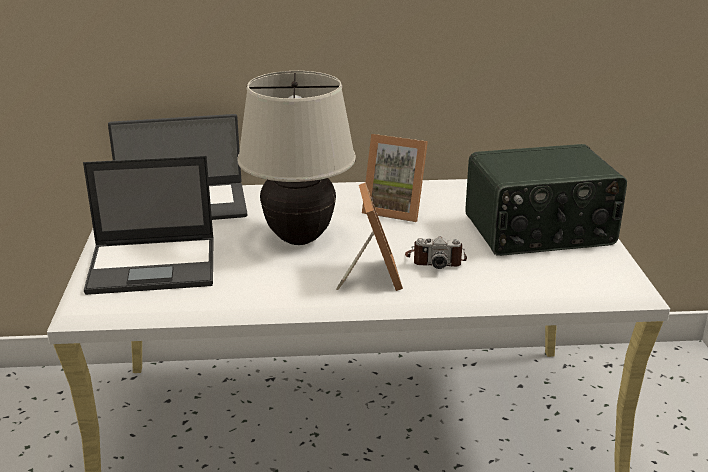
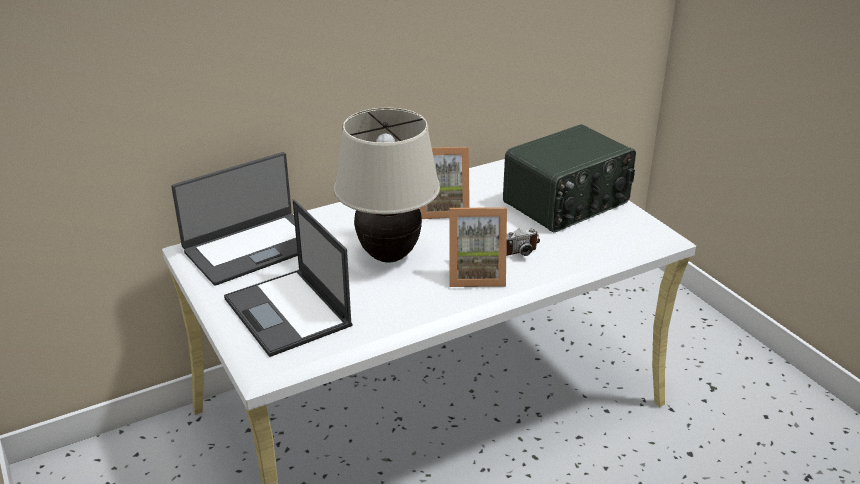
camera: 25 degrees left, 5 degrees up
(154, 265) = (288, 313): laptop -> laptop turned 90 degrees clockwise
(371, 276) = (475, 275): picture frame -> picture frame turned 120 degrees clockwise

